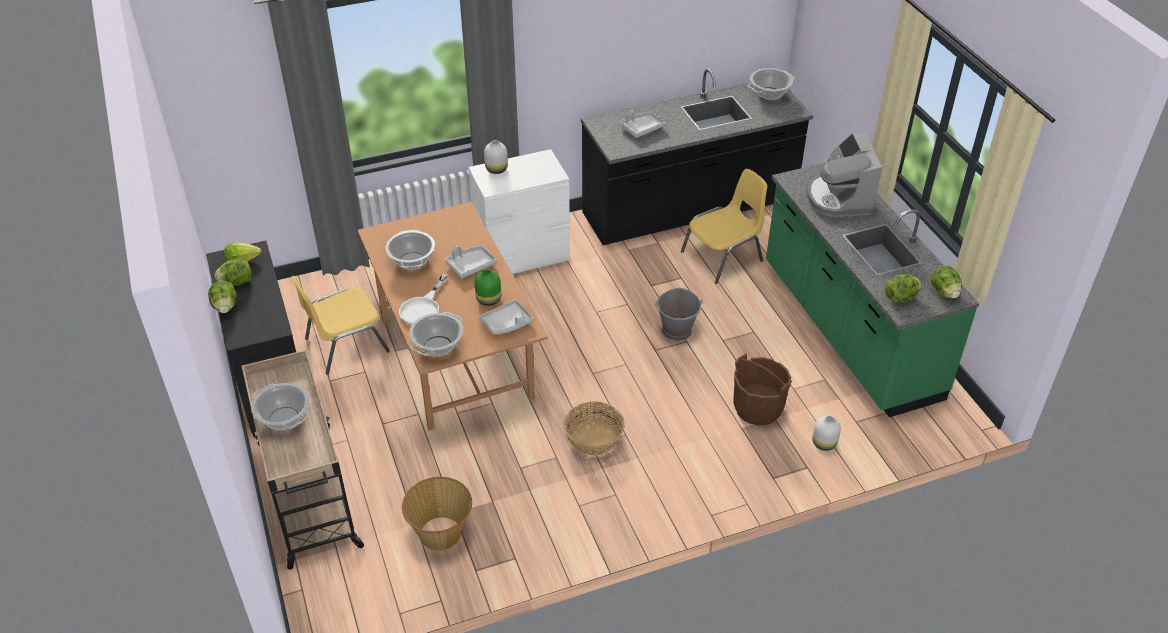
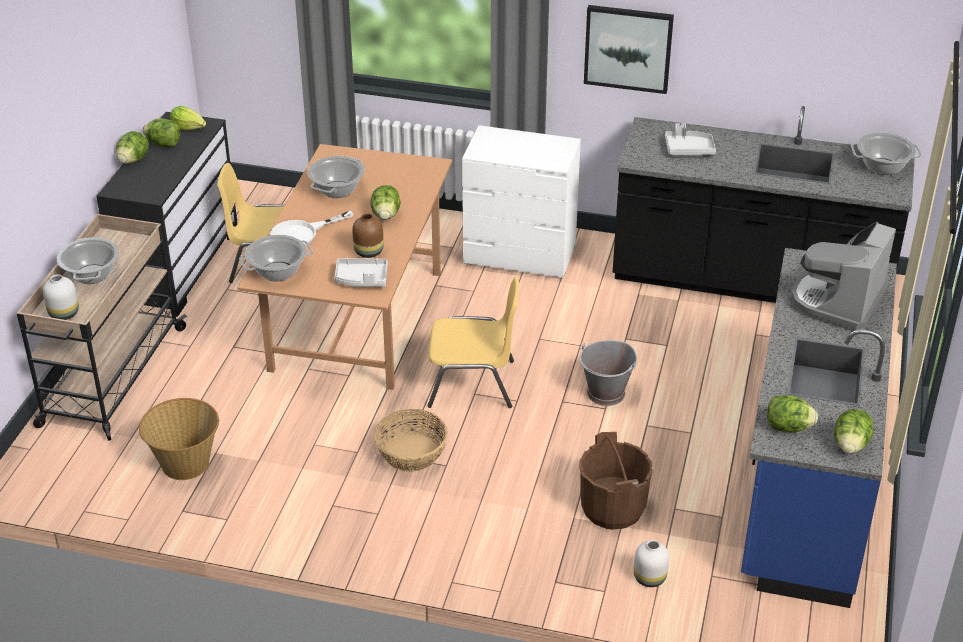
camera: 35 degrees right, 5 degrees down
(470, 265) = (386, 215): grey tray -> lettuce
(488, 299) = (368, 251): green vase -> brown vase
(496, 169) = (502, 137): white vase -> white vase (63, 314)
(570, 66) = (628, 48): none -> picture
(723, 256) = (738, 344): yellow chair -> yellow chair (473, 383)
(848, 331) = (805, 482): green counter -> blue counter

